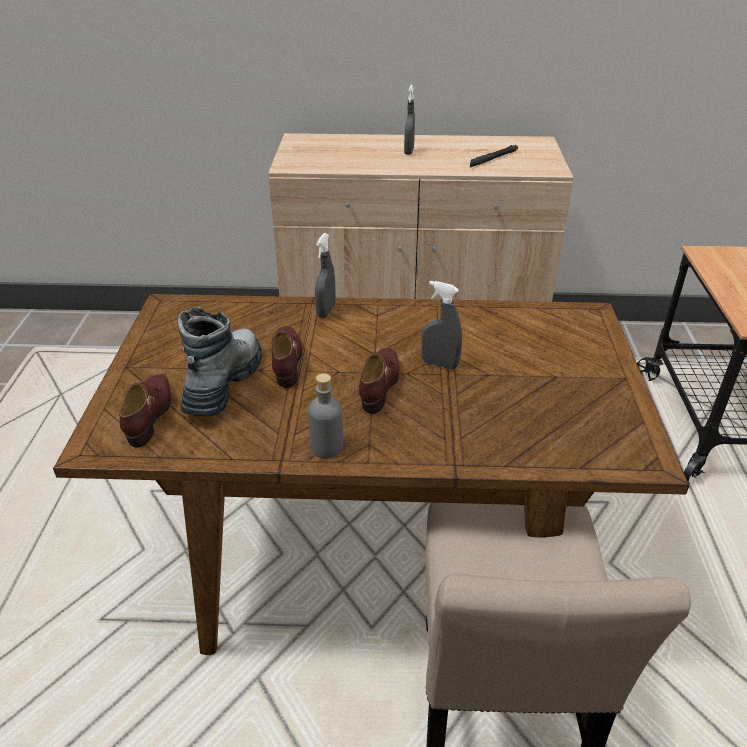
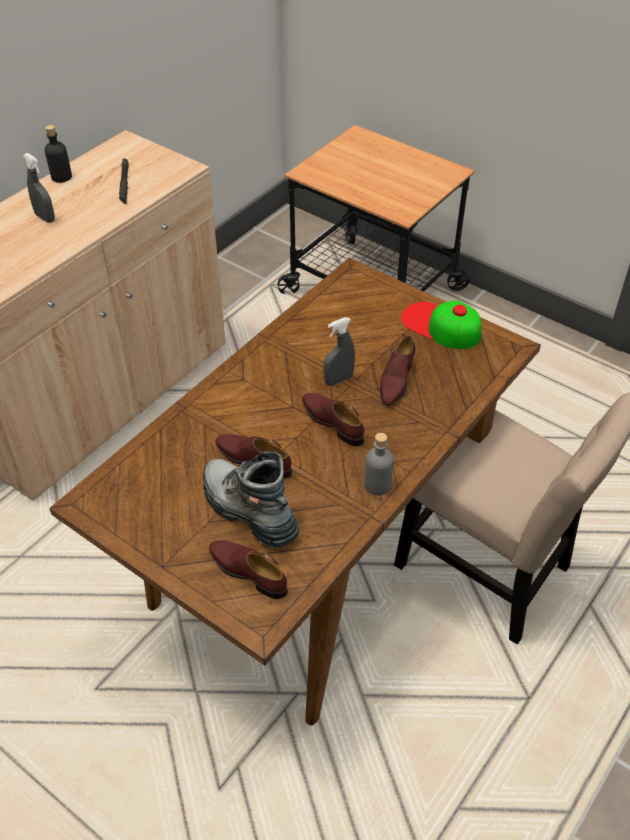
camera: 55 degrees left, 10 degrees up
(326, 311) = (207, 405): grey spray bottle -> none
(461, 139) = (61, 177): none -> black bottle
(483, 399) = (395, 380): none -> brown shoe
(603, 395) = (440, 326): none -> cap

